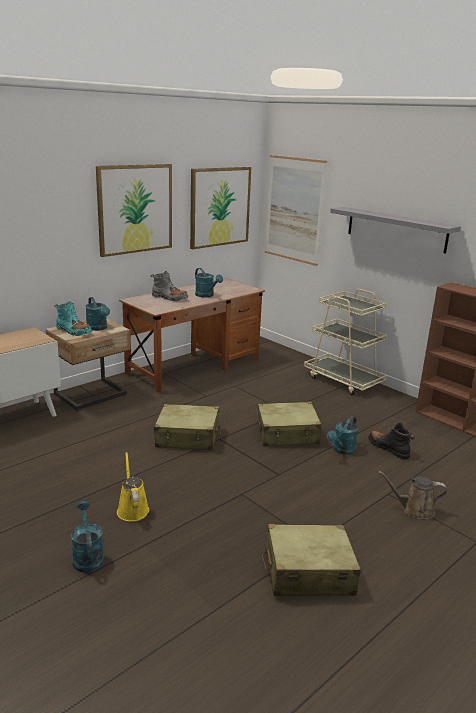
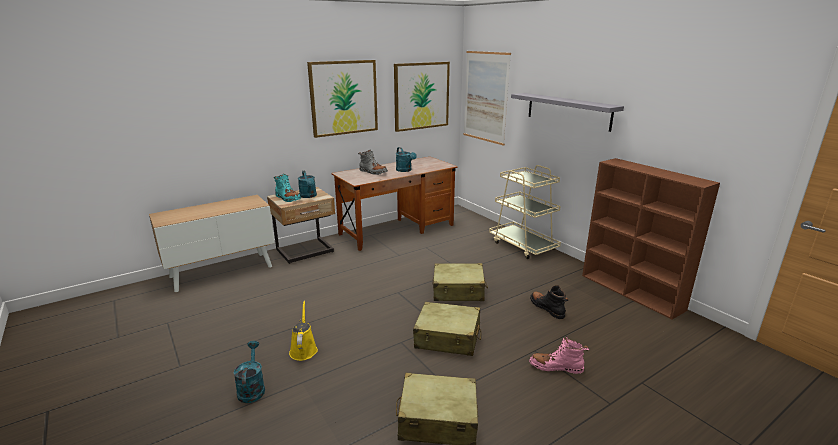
camera: 10 degrees right, 0 degrees up
(188, 437) = (371, 289): beige suitcase -> beige suitcase (447, 338)
(342, 450) = (503, 308): turquoise watering can -> none
(414, 509) = (556, 367): brown watering can -> pink boot

